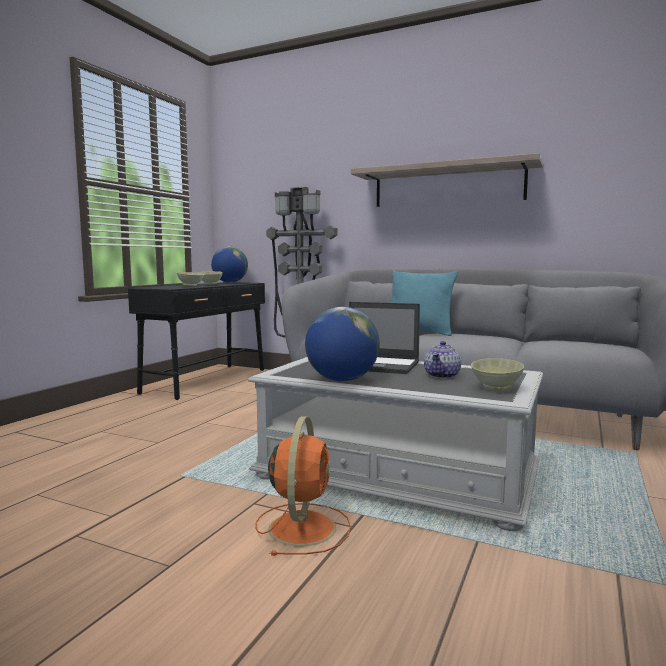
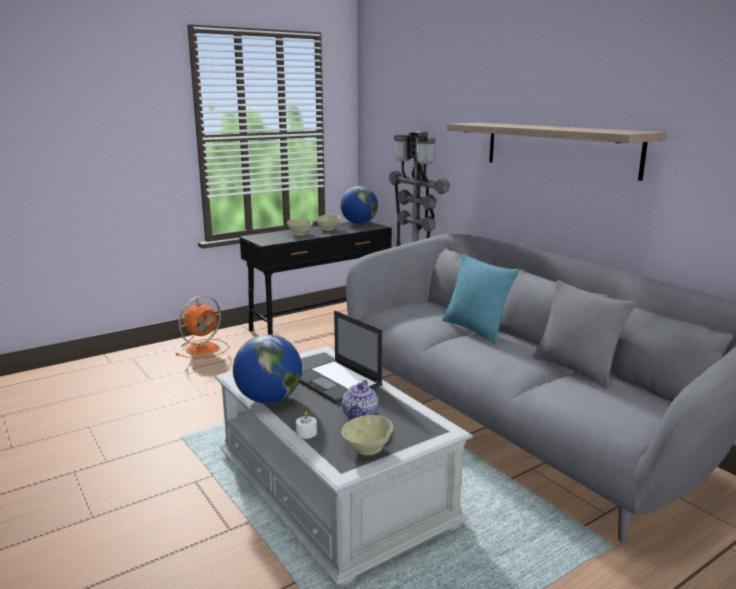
camera: 30 degrees right, 10 degrees up
(303, 527) = (199, 516): orange fan -> orange fan (204, 348)
(425, 389) = (306, 433): none -> white candle
(442, 376) = (360, 415): teapot -> teapot turned 45 degrees counterclockwise
(530, 339) = (575, 369): none -> grey pillow

